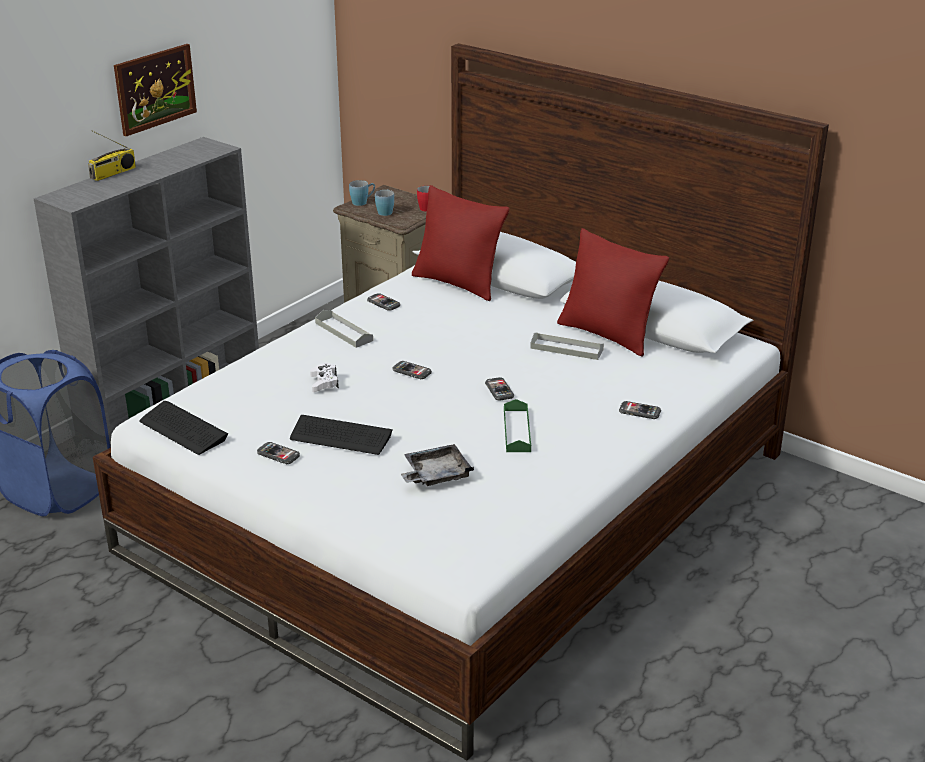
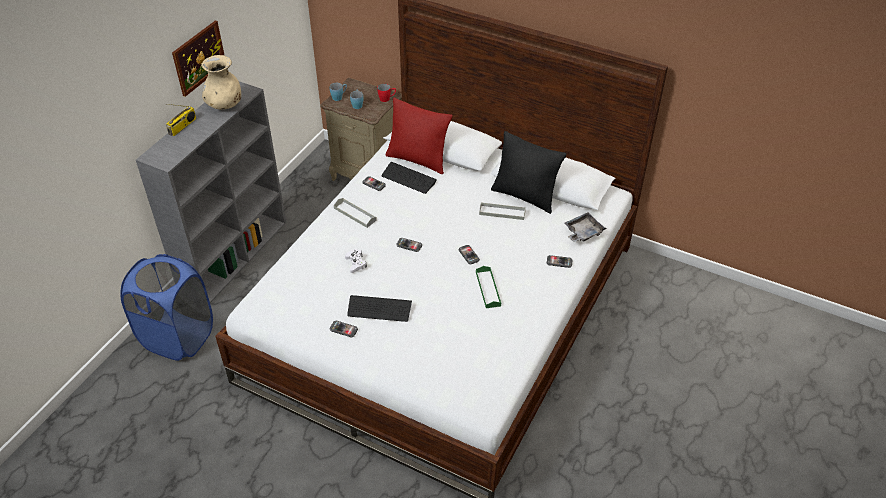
camera: 10 degrees left, 15 degrees up
(181, 158) = (225, 105): none -> beige vase
(183, 430) = (275, 316): keyboard -> keyboard (408, 179)
(435, 475) = (447, 333): grey tray -> grey tray (582, 232)
(607, 335) = (525, 196): red pillow -> black pillow

